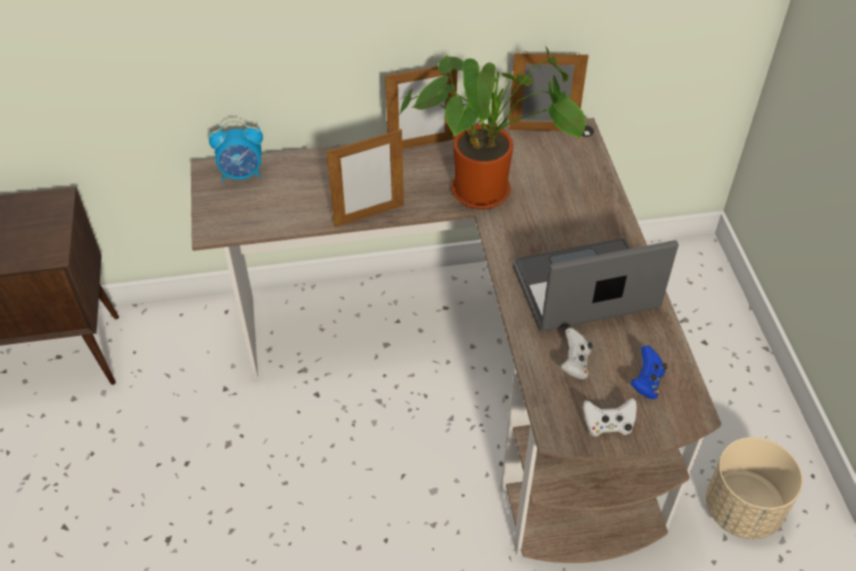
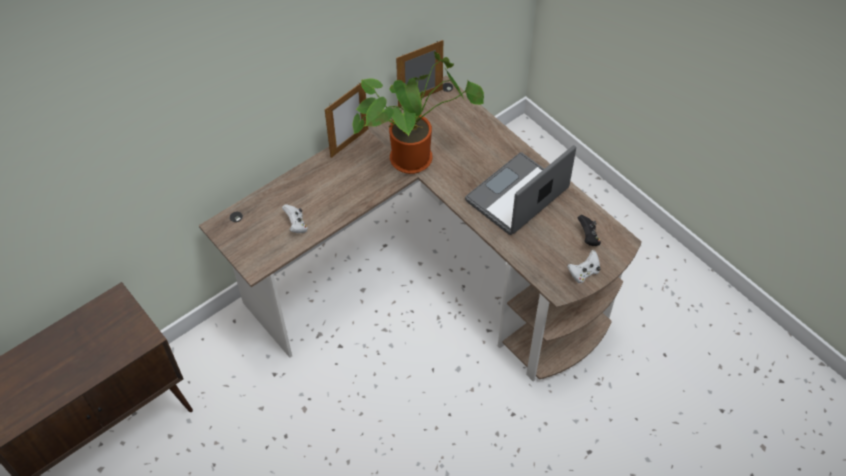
camera: 30 degrees left, 5 degrees up
(242, 174) = (244, 218): alarm clock -> none
(369, 215) = (352, 208): picture frame -> none
(575, 364) = (542, 245): white game controller -> white game controller (296, 225)
(646, 382) = (588, 237): blue game controller -> black game controller
(742, 509) = (641, 286): beige planter -> none

